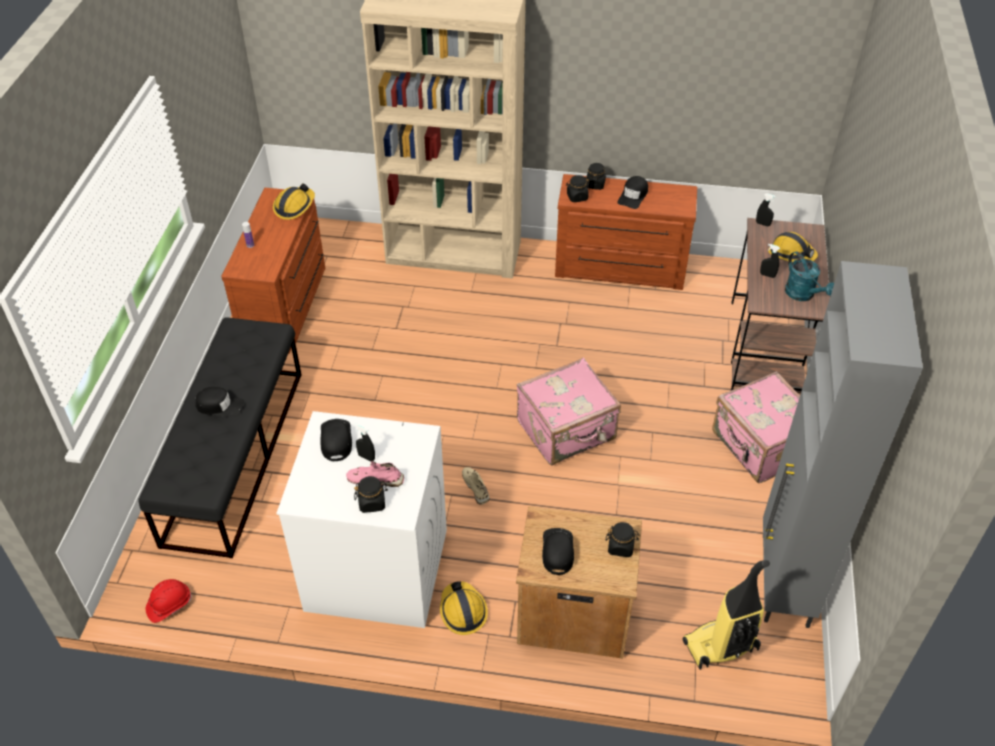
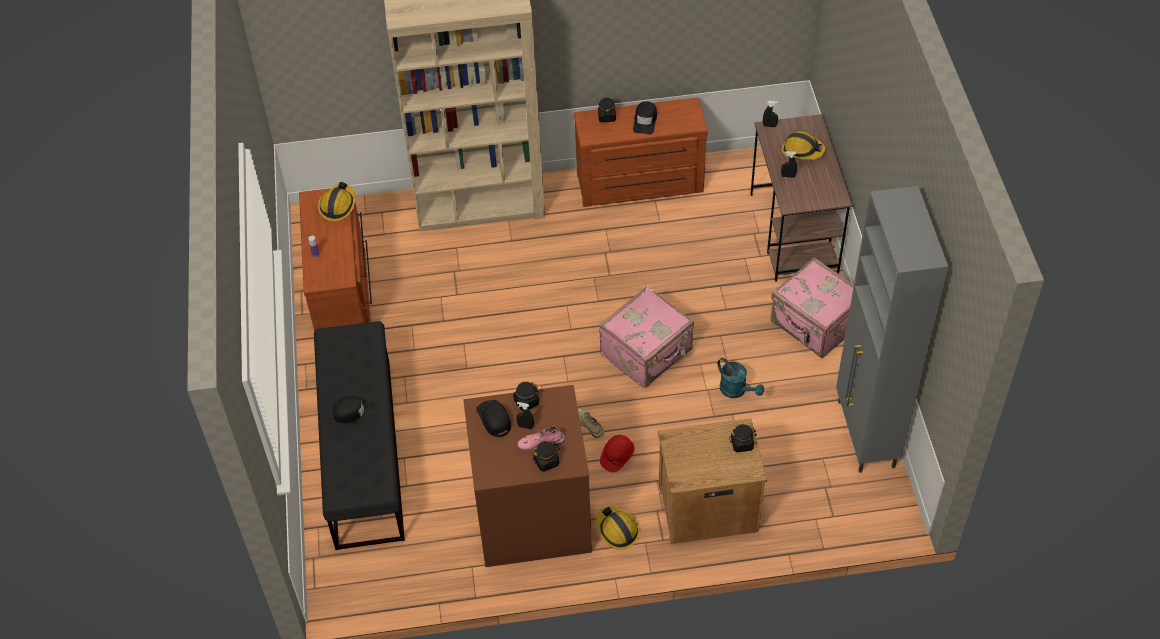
camera: 15 degrees left, 5 degrees up
(169, 605) = (369, 593): red hard hat -> red hard hat (617, 457)
(375, 570) = (531, 517): white washing machine -> brown washing machine
(557, 551) = (694, 461): black cap -> none
(577, 197) = (595, 134): black jar -> black jar (526, 402)
(720, 647) = (831, 501): vacuum cleaner -> none
(803, 295) = (823, 187): turquoise watering can -> turquoise watering can (737, 391)

